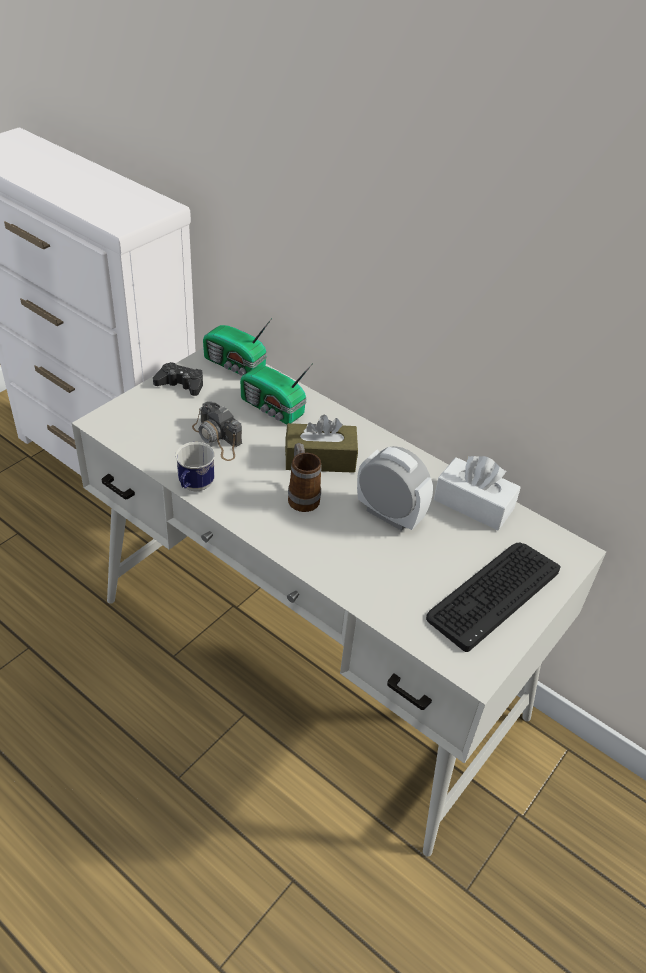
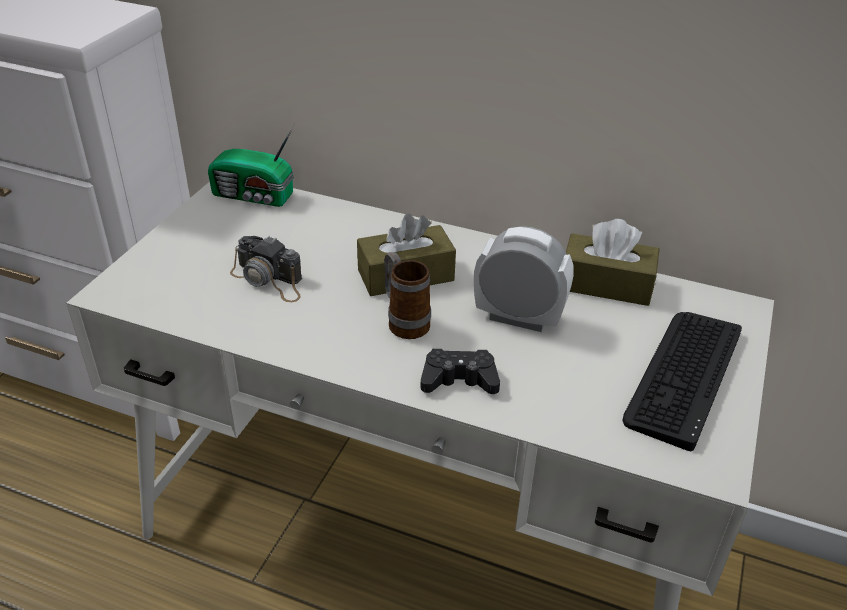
camera: 15 degrees left, 5 degrees down
(181, 384) = (195, 229): black game controller -> black game controller (459, 380)
(194, 487) = (263, 342): mug -> none
(272, 409) = (322, 233): radio -> none
(473, 504) = (606, 284): white tissue box -> brown tissue box

